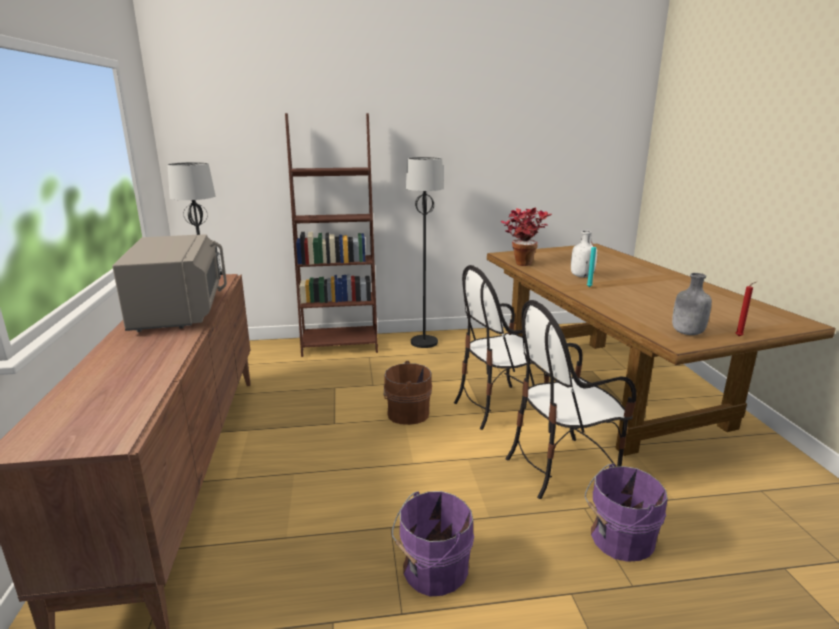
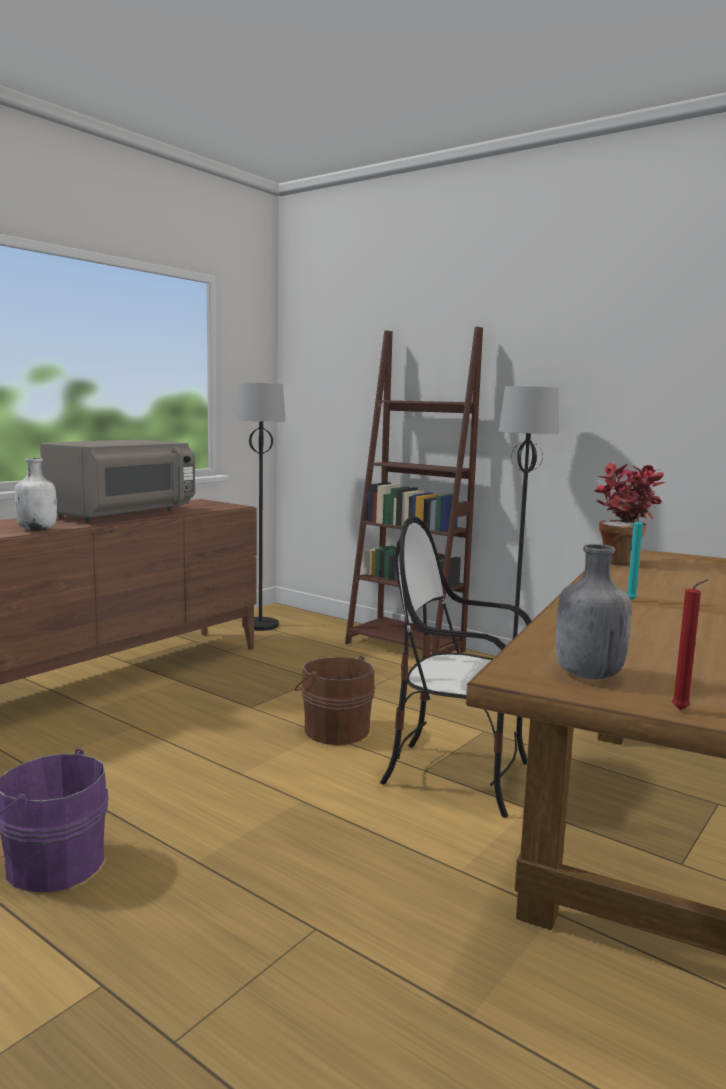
camera: 45 degrees right, 10 degrees down
(562, 468) = (389, 874): chair -> none
(581, 276) = (667, 590): white bottle -> white bottle (37, 530)
(618, 539) = (277, 988): purple bucket -> none

